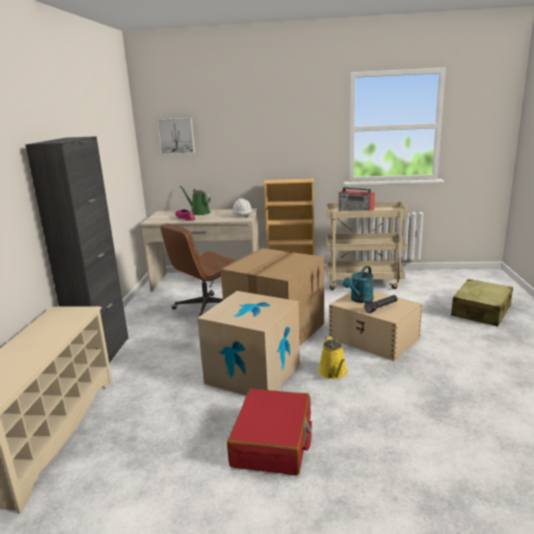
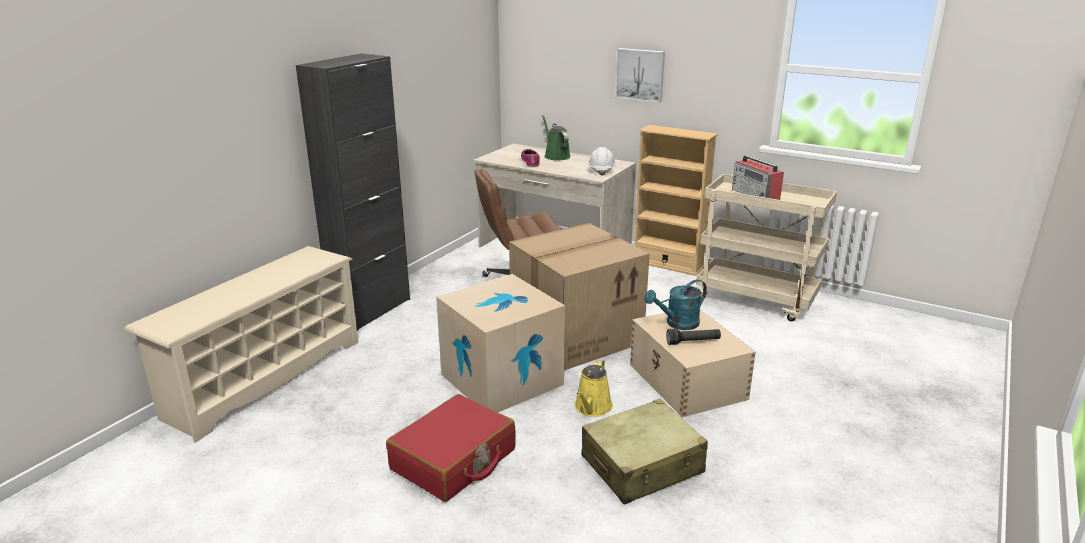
camera: 25 degrees right, 5 degrees up
(176, 136) = (545, 48): picture -> picture (640, 74)
(481, 311) = (886, 388): beige suitcase -> beige suitcase (642, 465)

